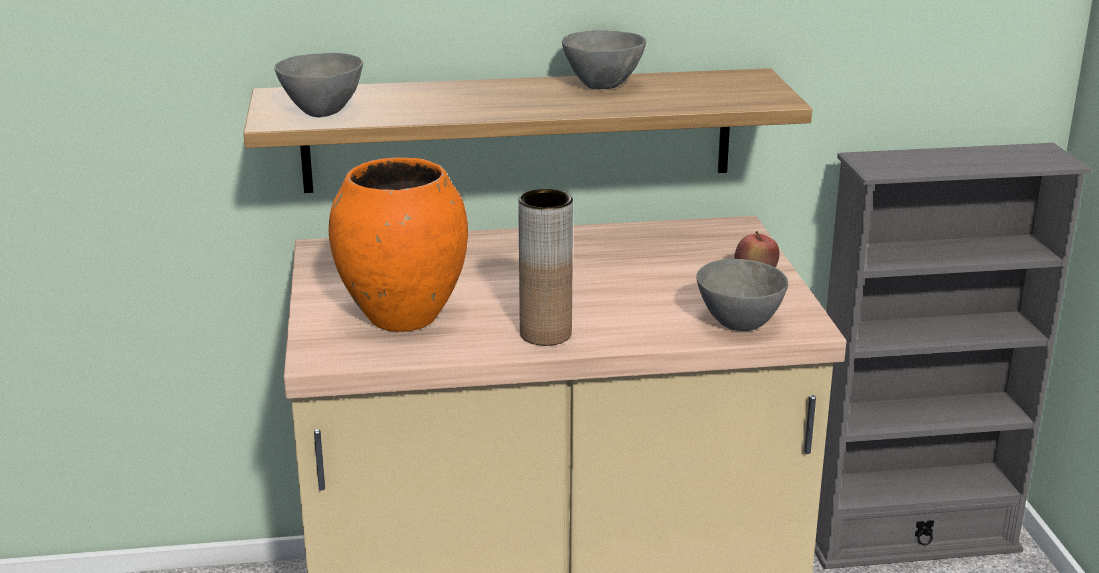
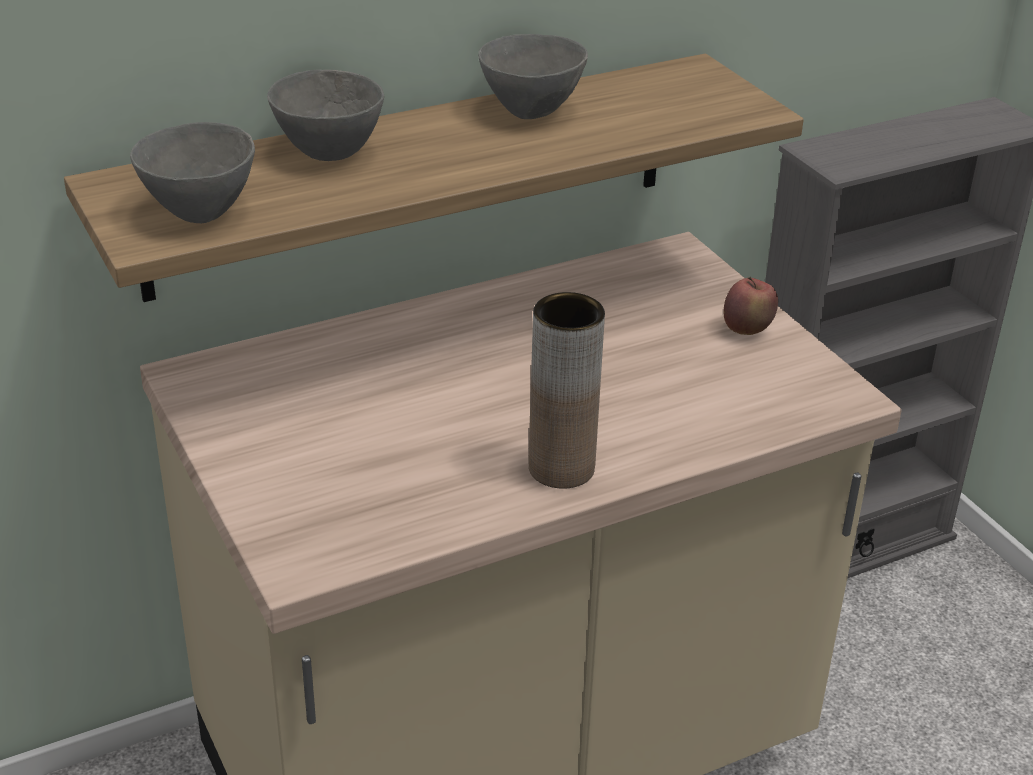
camera: 20 degrees left, 10 degrees up
(401, 318) = (366, 477): orange vase -> none
(737, 324) = (772, 408): grey bowl -> grey bowl (327, 152)

